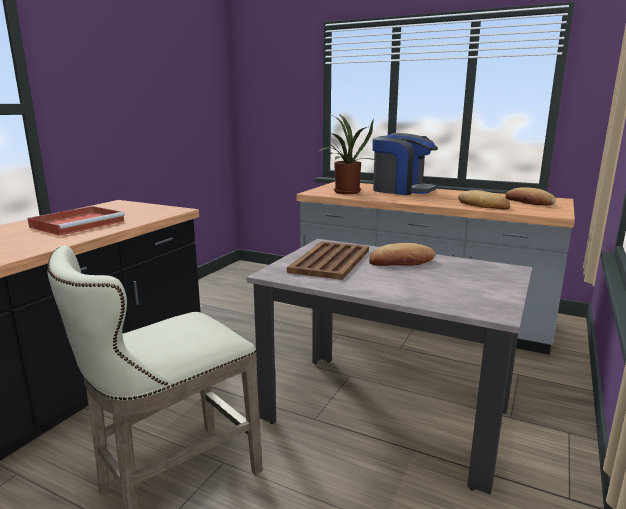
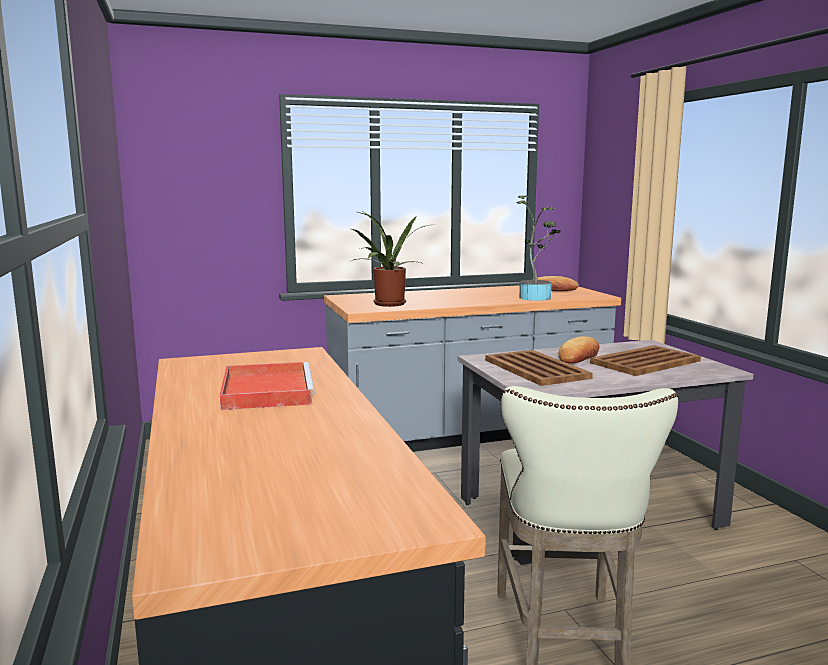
camera: 45 degrees left, 5 degrees down
(401, 190) = (427, 294): coffee machine -> none
(442, 282) = (646, 362): none -> brown tray
(482, 205) = (536, 297): bread -> potted plant

